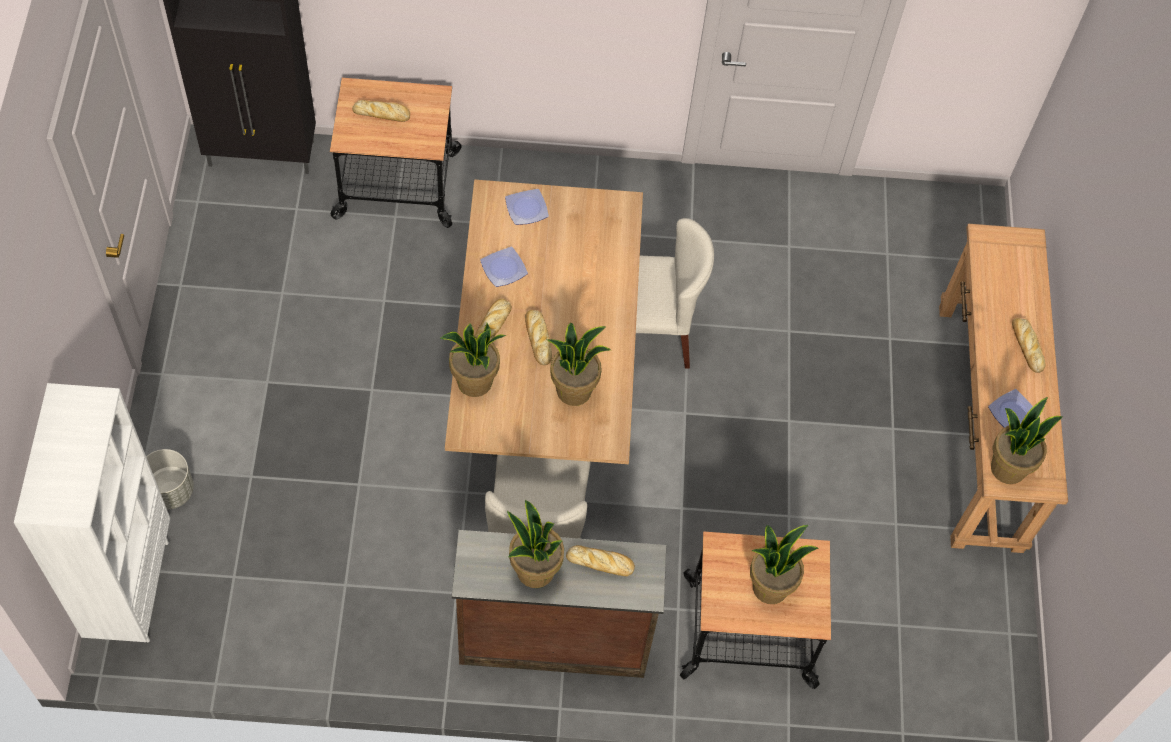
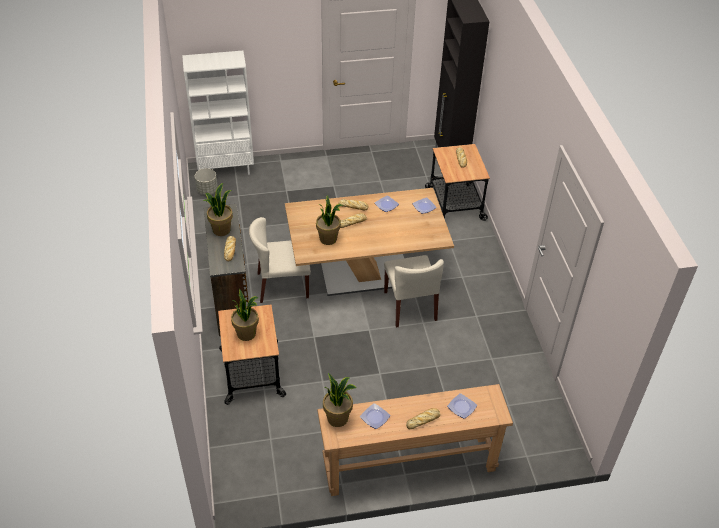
camera: 80 degrees right, 15 degrees down
(171, 490) = (273, 170): grey planter -> grey planter (207, 190)
(474, 382) = (321, 206): potted plant -> none
(1008, 287) = (462, 407): none -> plate

